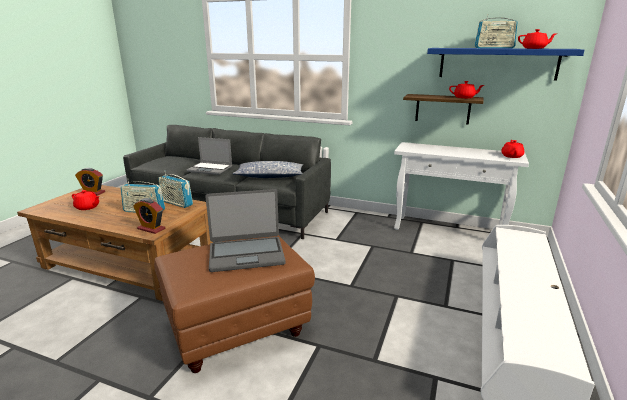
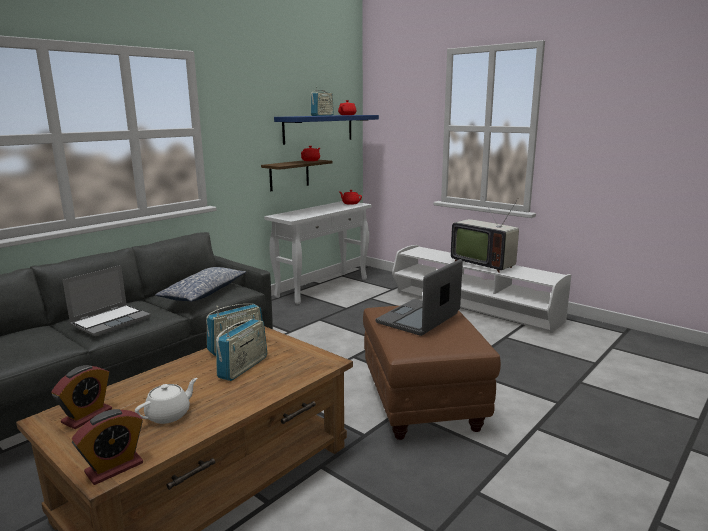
camera: 70 degrees left, 5 degrees down
(87, 207) = (169, 415): red teapot -> white teapot
(151, 229) = (316, 362): alarm clock -> alarm clock (114, 468)
(246, 254) = (419, 318): laptop -> laptop turned 150 degrees counterclockwise
(534, 287) = (483, 263): none -> television

